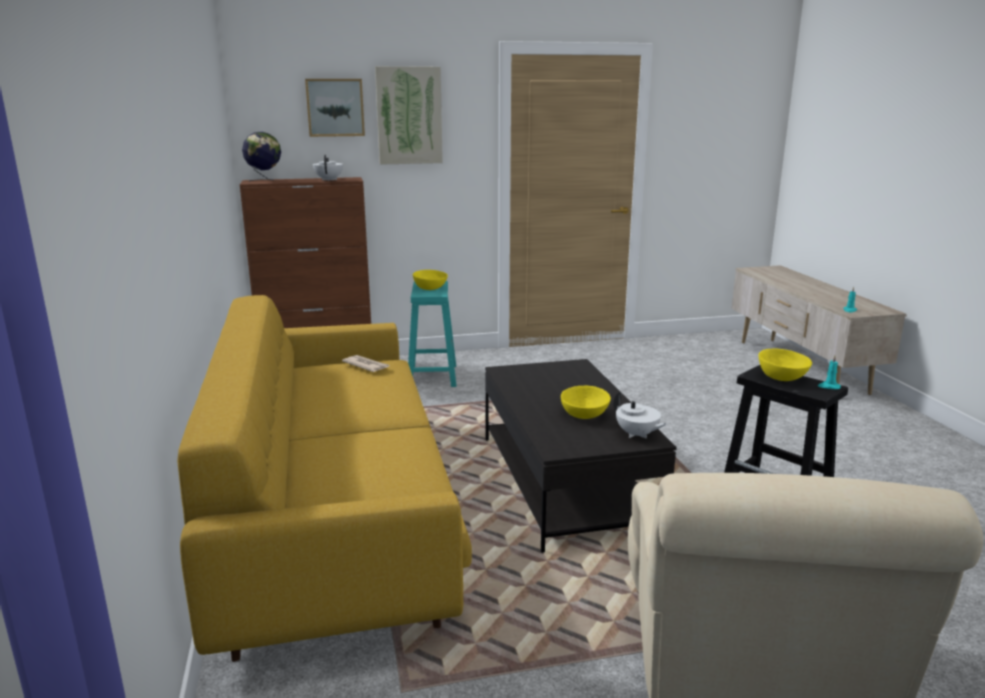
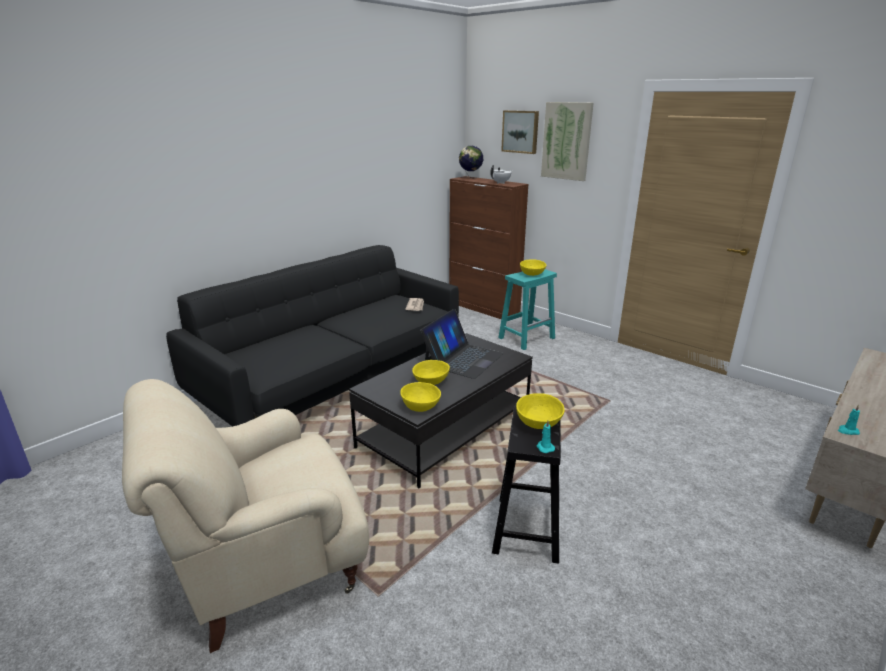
camera: 55 degrees right, 5 degrees up
(335, 515) = (336, 377): yellow sofa -> black sofa
(549, 386) = (463, 358): none -> laptop
(637, 435) = (420, 406): white teapot -> yellow bowl

